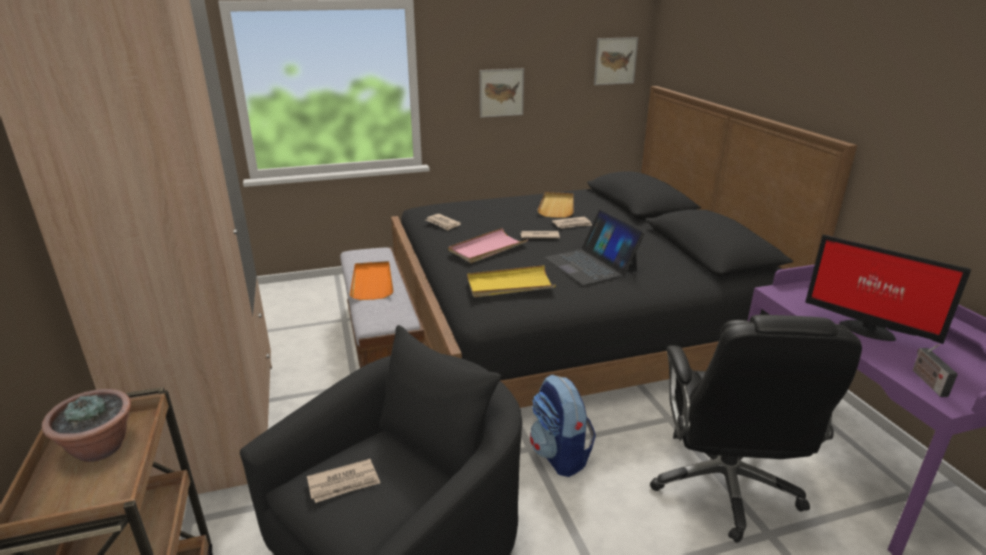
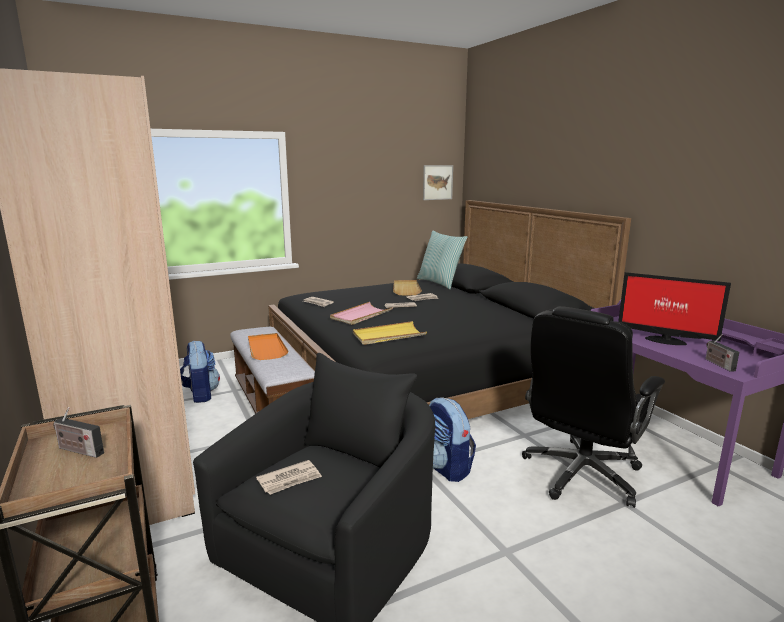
camera: 10 degrees left, 10 degrees down
(100, 448) = (78, 450): potted plant -> radio
(306, 322) = (200, 395): none -> backpack
(501, 92) = (354, 205): picture -> none
(591, 264) = (447, 320): laptop -> none
(603, 198) = (440, 283): none -> pillow
(725, 486) = (581, 475): black office chair -> black office chair turned 45 degrees clockwise

